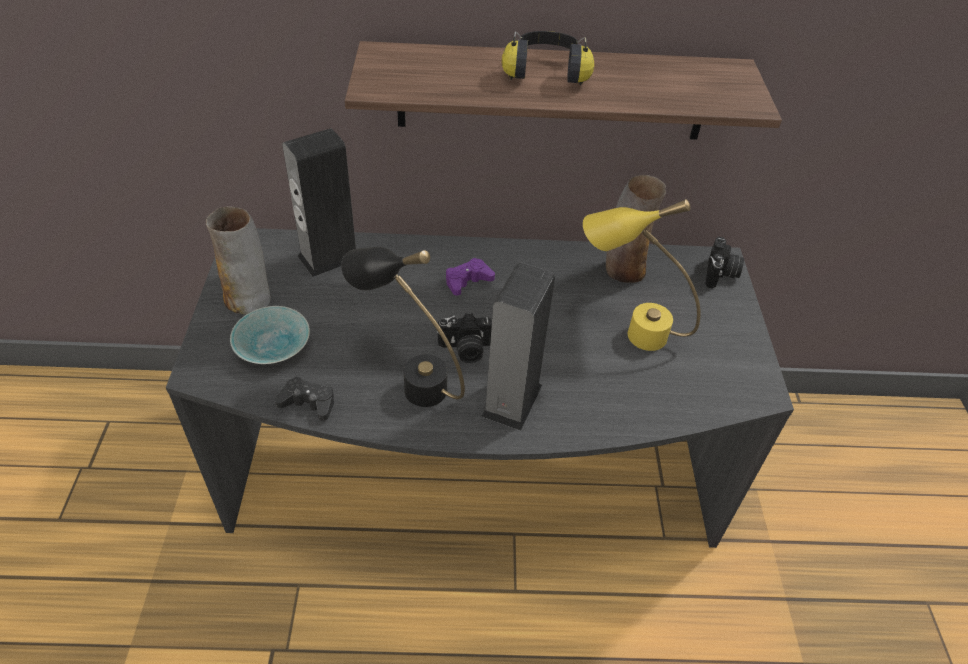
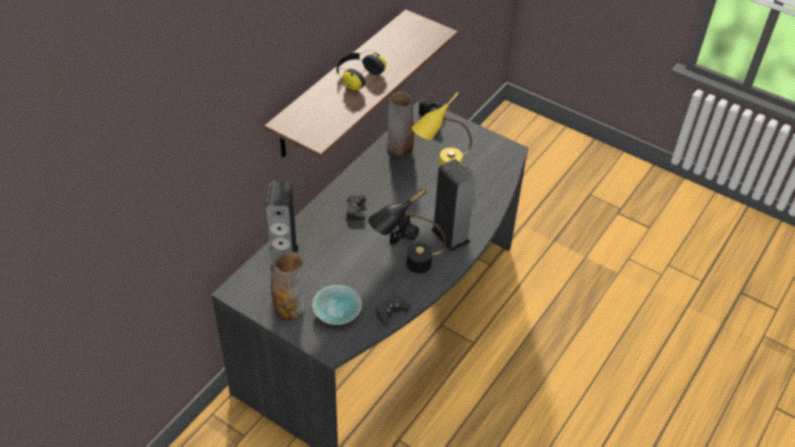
camera: 55 degrees left, 0 degrees up
(467, 281) = (355, 210): purple game controller -> black game controller

